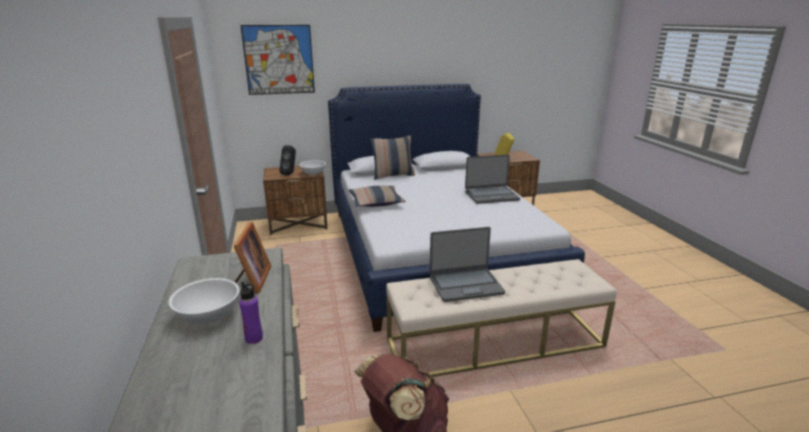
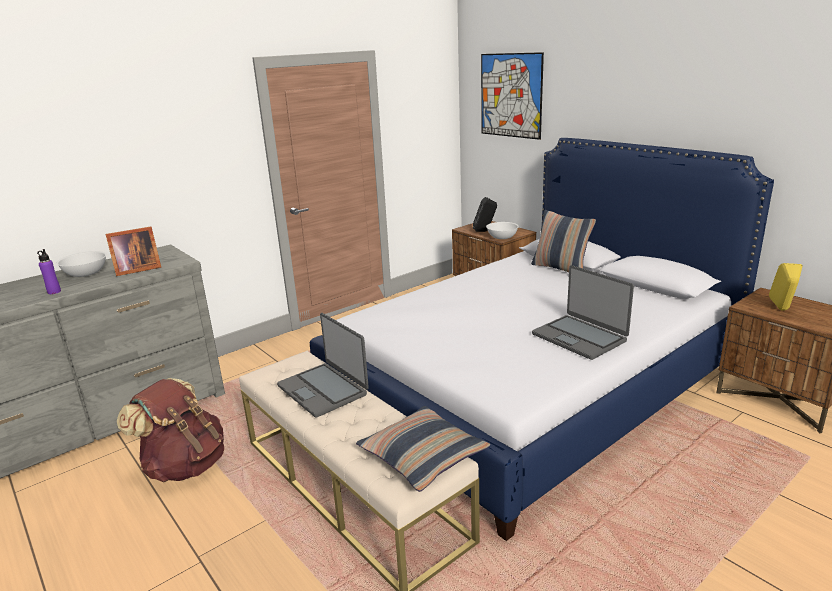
camera: 65 degrees right, 0 degrees up
(376, 202) = (459, 284): pillow -> pillow (423, 456)

